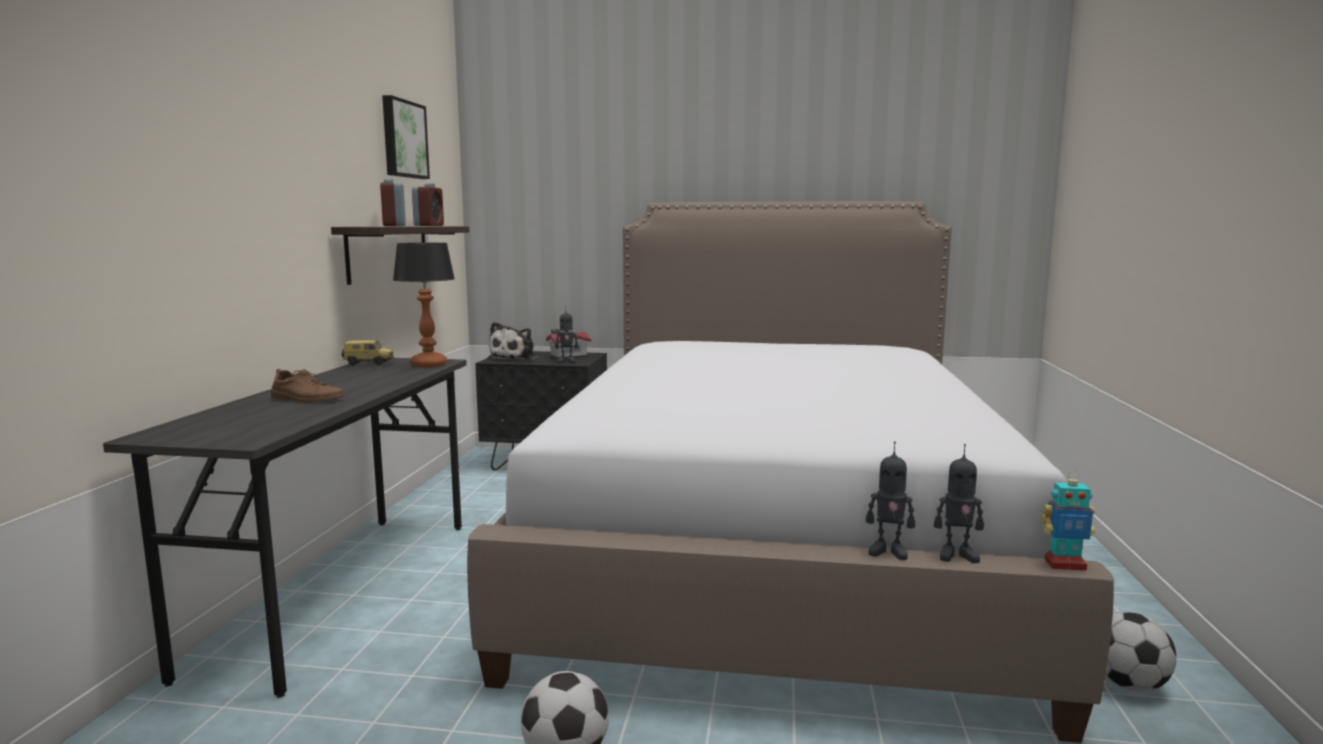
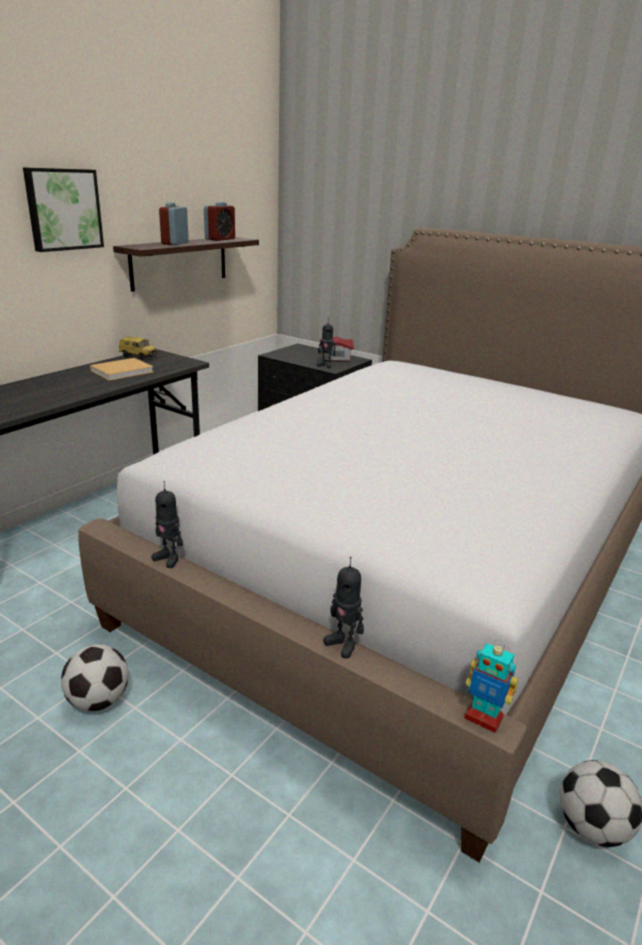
camera: 25 degrees right, 15 degrees up
(307, 399) = (47, 390): brown shoe -> none
(374, 375) = (124, 371): none -> beige book
(403, 139) = (202, 162): picture -> picture (63, 209)
(429, 365) = (175, 365): table lamp -> none
(516, 358) = (294, 354): plush toy -> none
(957, 555) = (396, 670): toy robot -> toy robot (169, 558)

